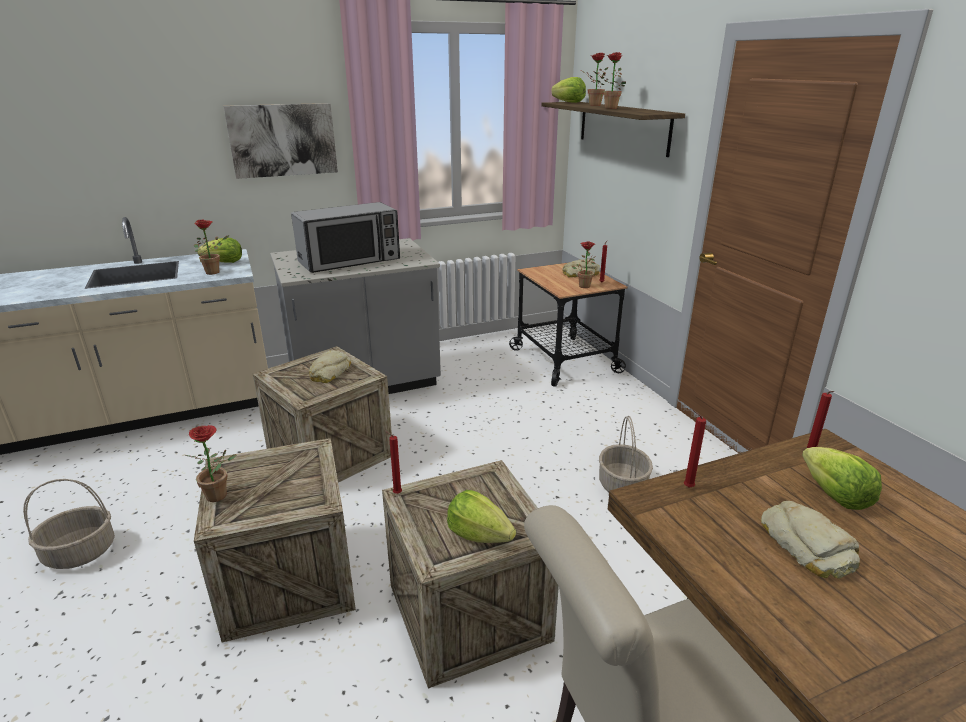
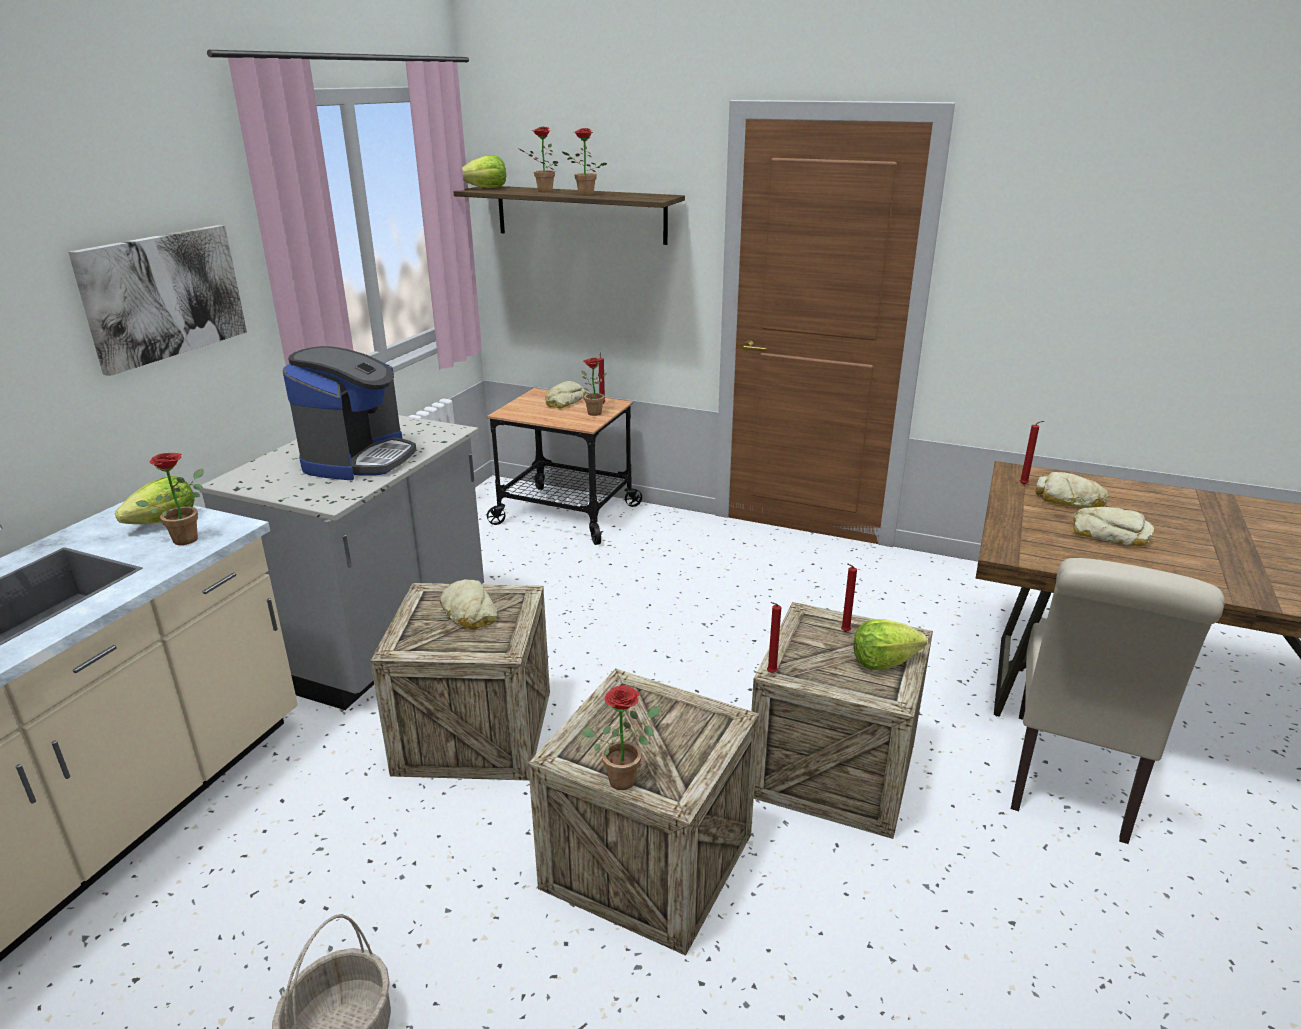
camera: 45 degrees left, 0 degrees up
(350, 261) = (358, 459): microwave -> coffee machine
(623, 485) = (786, 603): basket -> none
(686, 487) = (1007, 533): red candle -> red candle (844, 632)
(834, 495) = (1069, 499): lettuce -> bread

